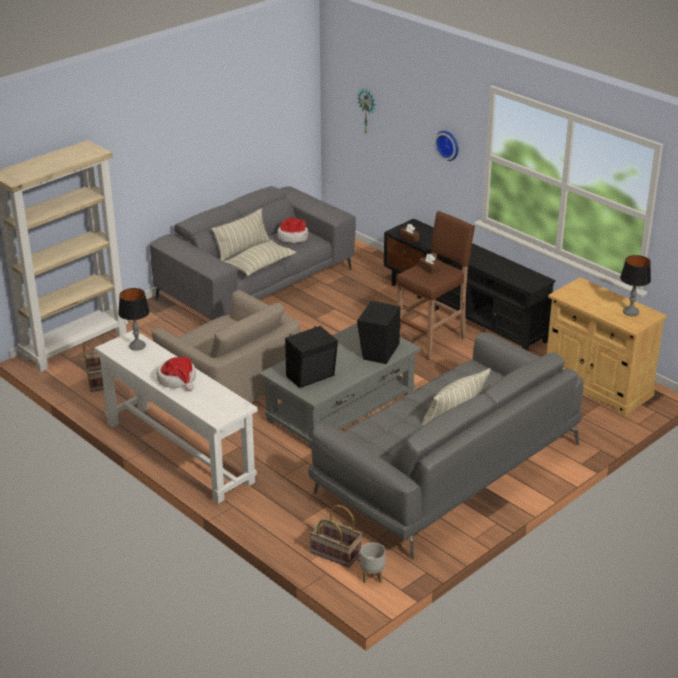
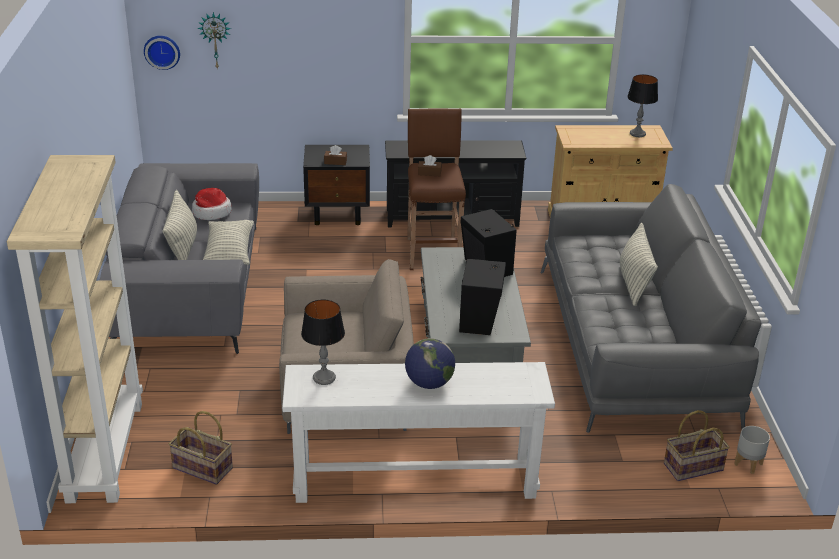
camera: 50 degrees left, 0 degrees up
(177, 379) = (429, 383): hat -> globe
(448, 145) = (348, 43): wall clock -> wall clock (162, 51)

